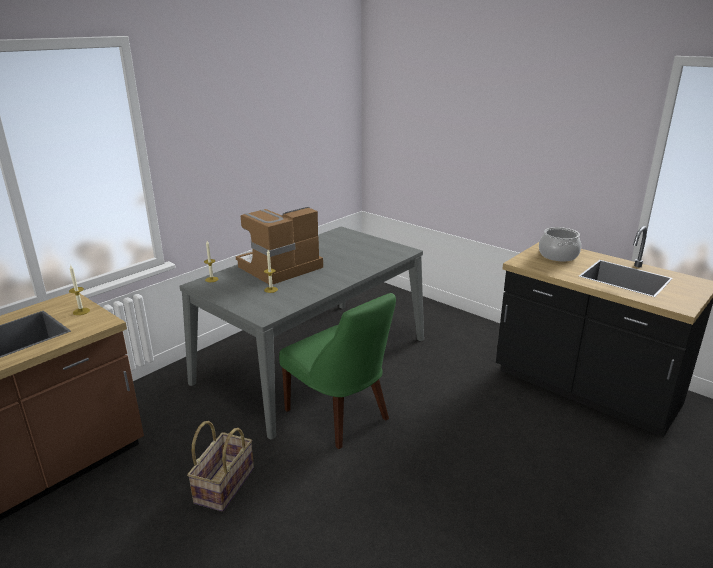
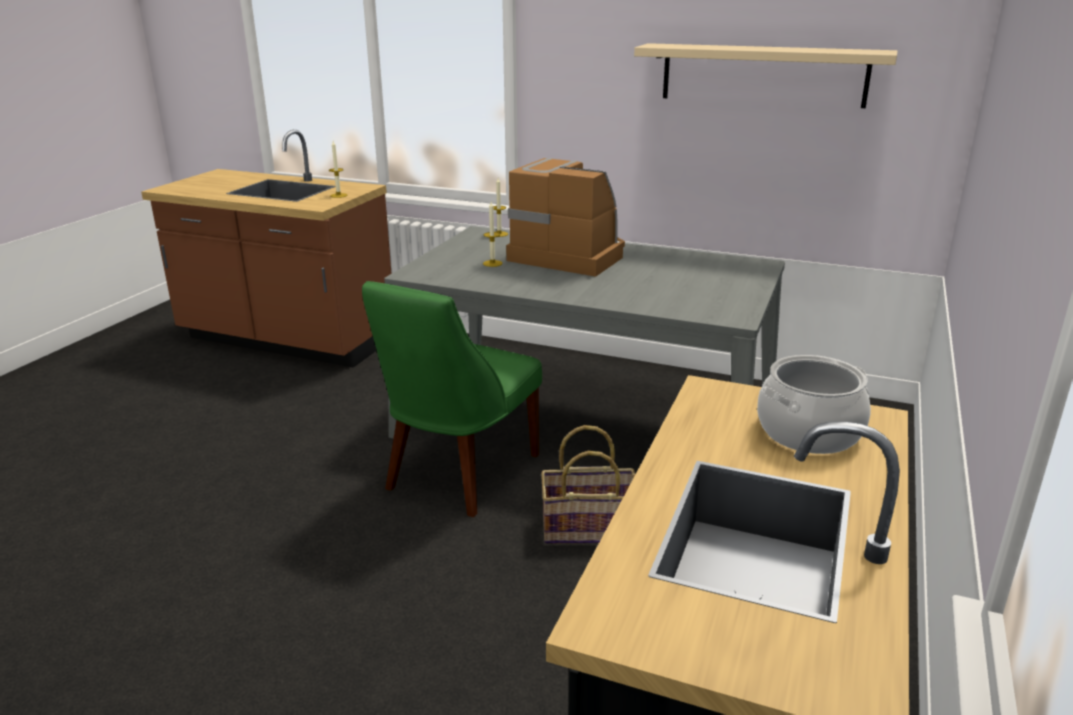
camera: 70 degrees right, 0 degrees up
(224, 485) = (299, 429): basket -> basket (588, 527)
(287, 134) = (763, 75): none -> beige shelf

